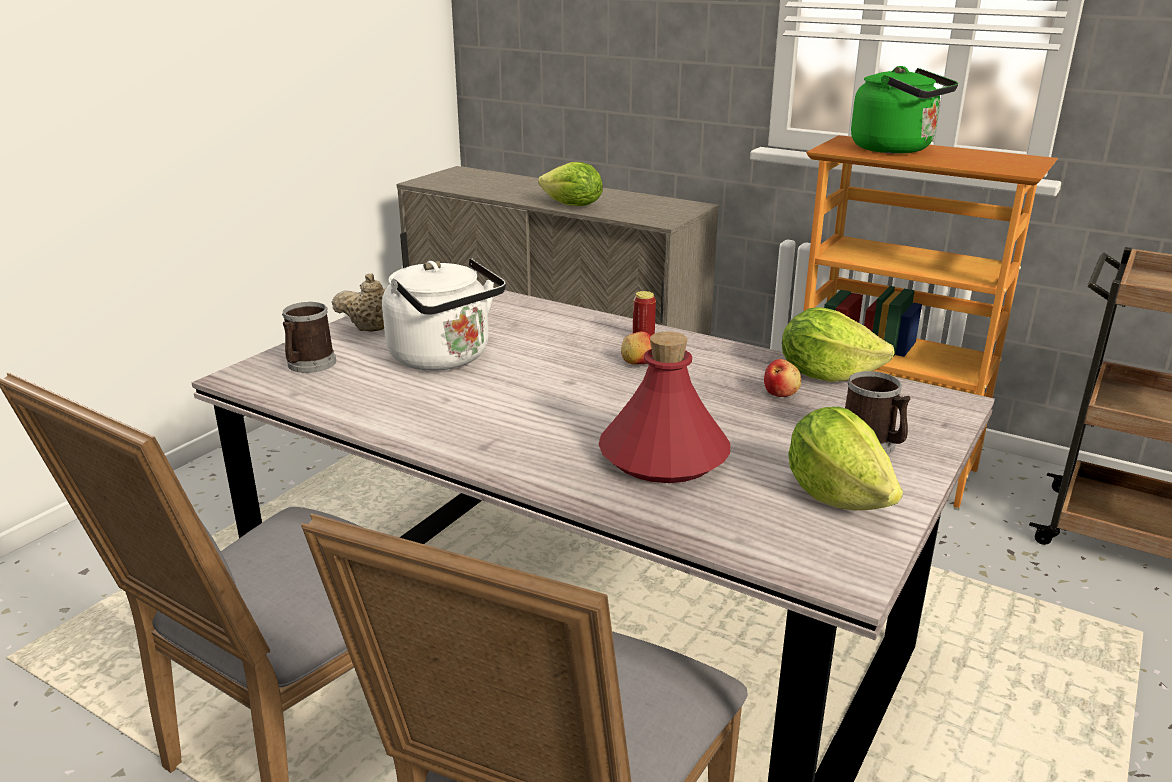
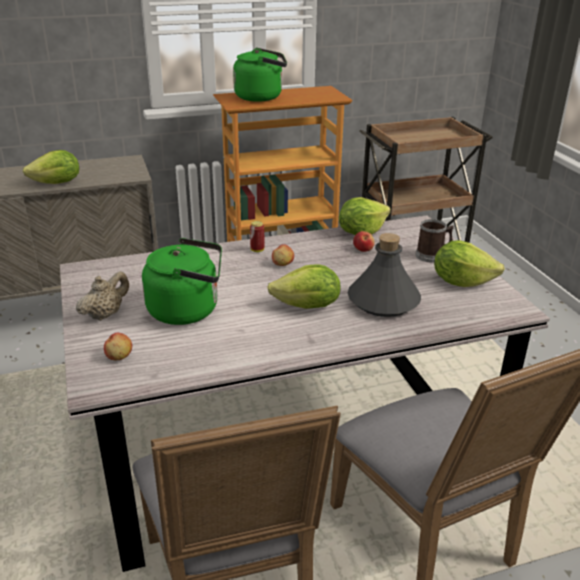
camera: 50 degrees left, 5 degrees up
(308, 365) = (119, 356): mug -> apple
(445, 358) = (188, 310): white kettle -> green kettle
(562, 415) = (308, 306): none -> lettuce
(664, 456) = (383, 301): red bottle -> grey bottle

